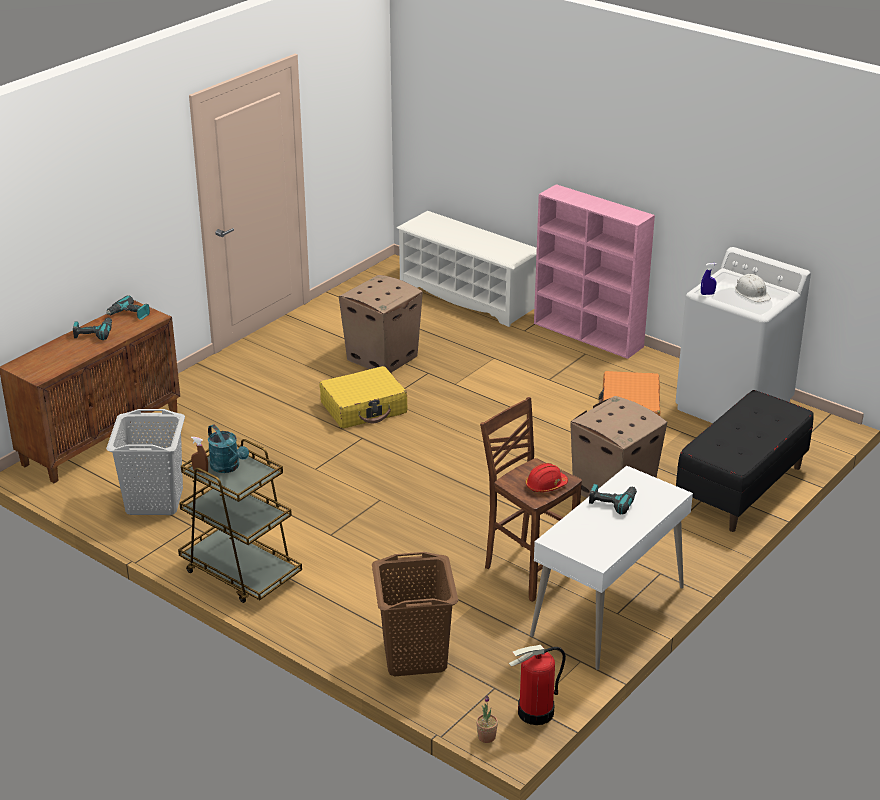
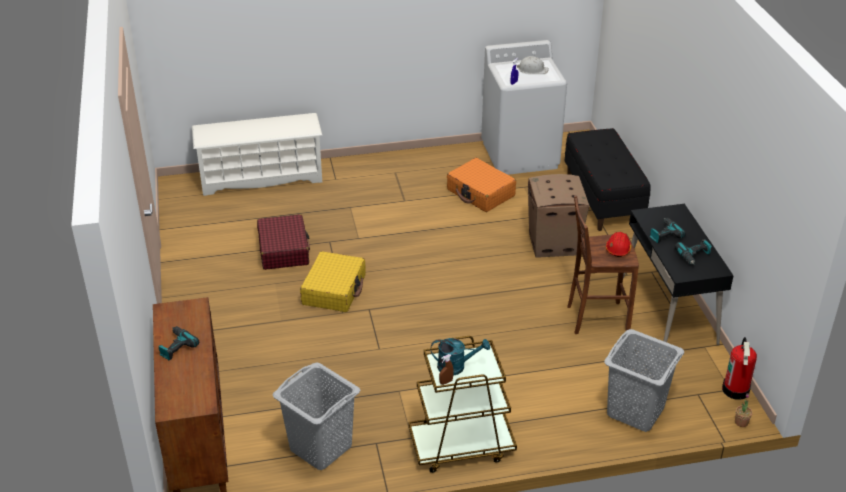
camera: 50 degrees left, 5 degrees up
(129, 314) = (173, 316): power drill -> power drill (694, 256)
(383, 358) = (284, 250): cardboard box -> red suitcase
(414, 656) = (635, 411): brown laundry basket -> grey laundry basket
(589, 335) = (377, 160): pink bookcase -> none
(608, 612) = (668, 310): white desk -> black desk

